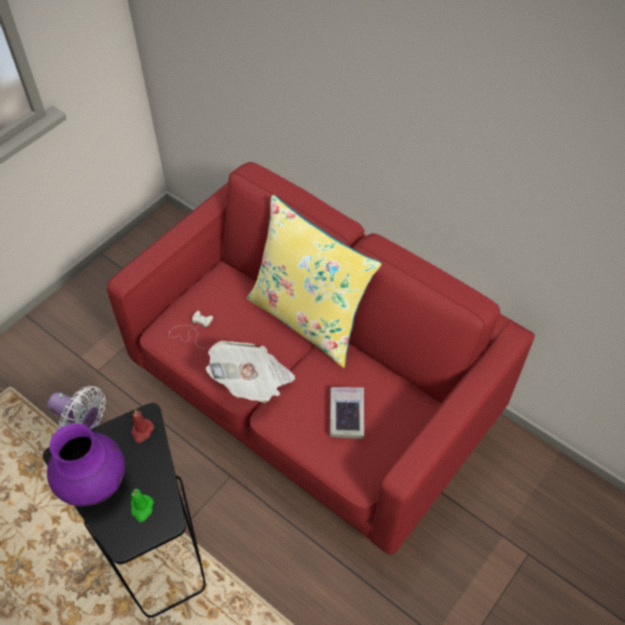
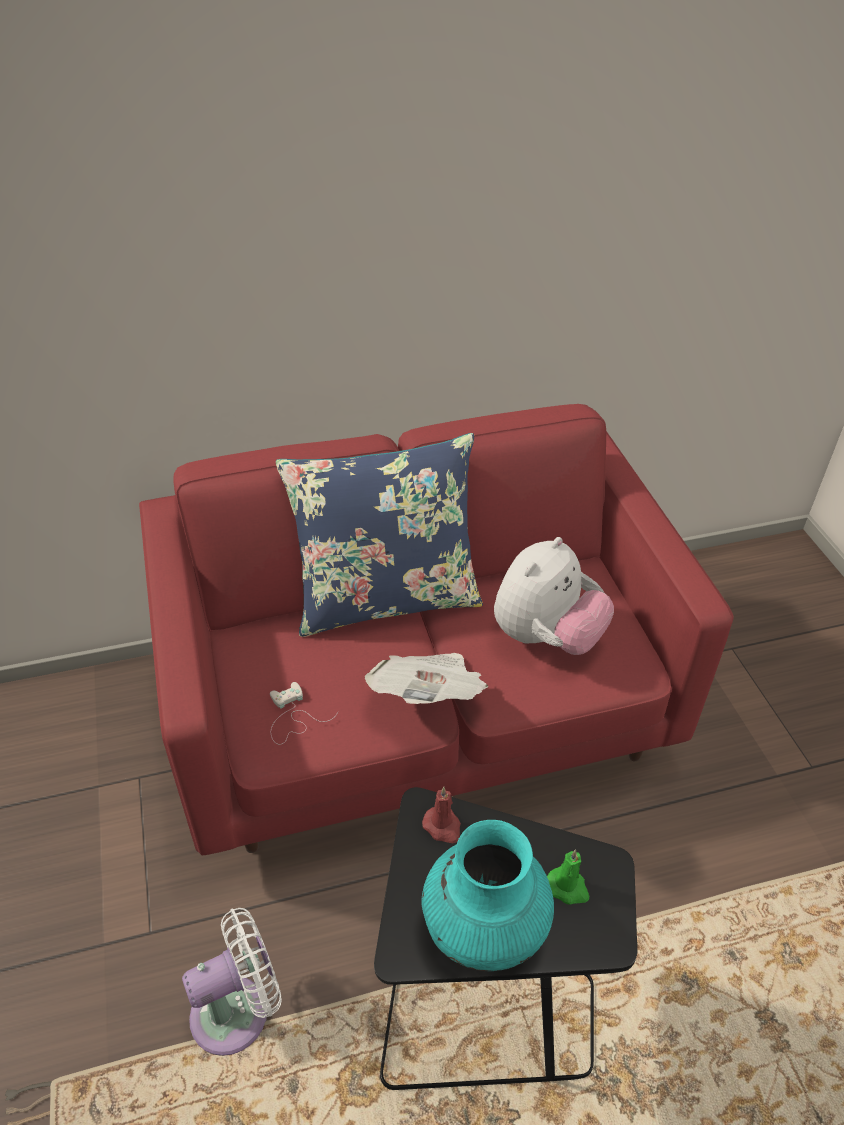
camera: 55 degrees left, 10 degrees down
(94, 483) = (484, 929): purple vase -> turquoise vase
(309, 318) = (386, 598): yellow pillow -> blue pillow
(346, 414) = (546, 637): book -> plush toy

